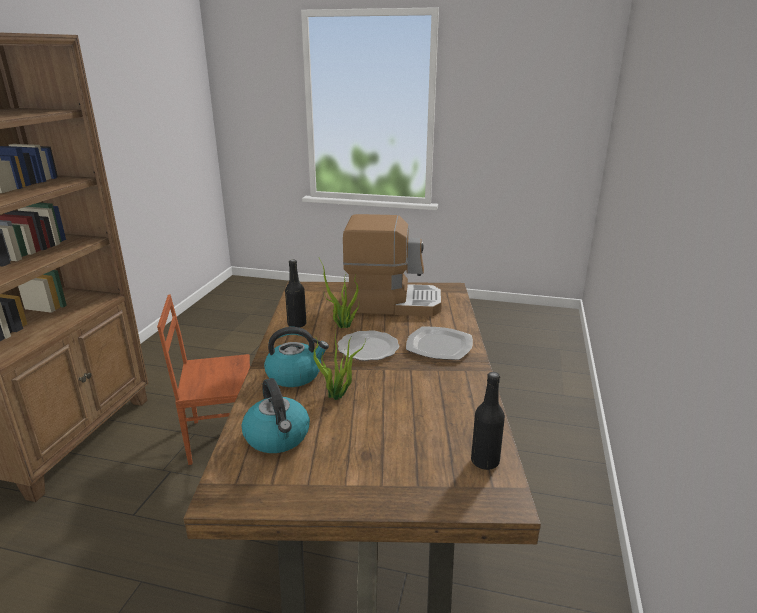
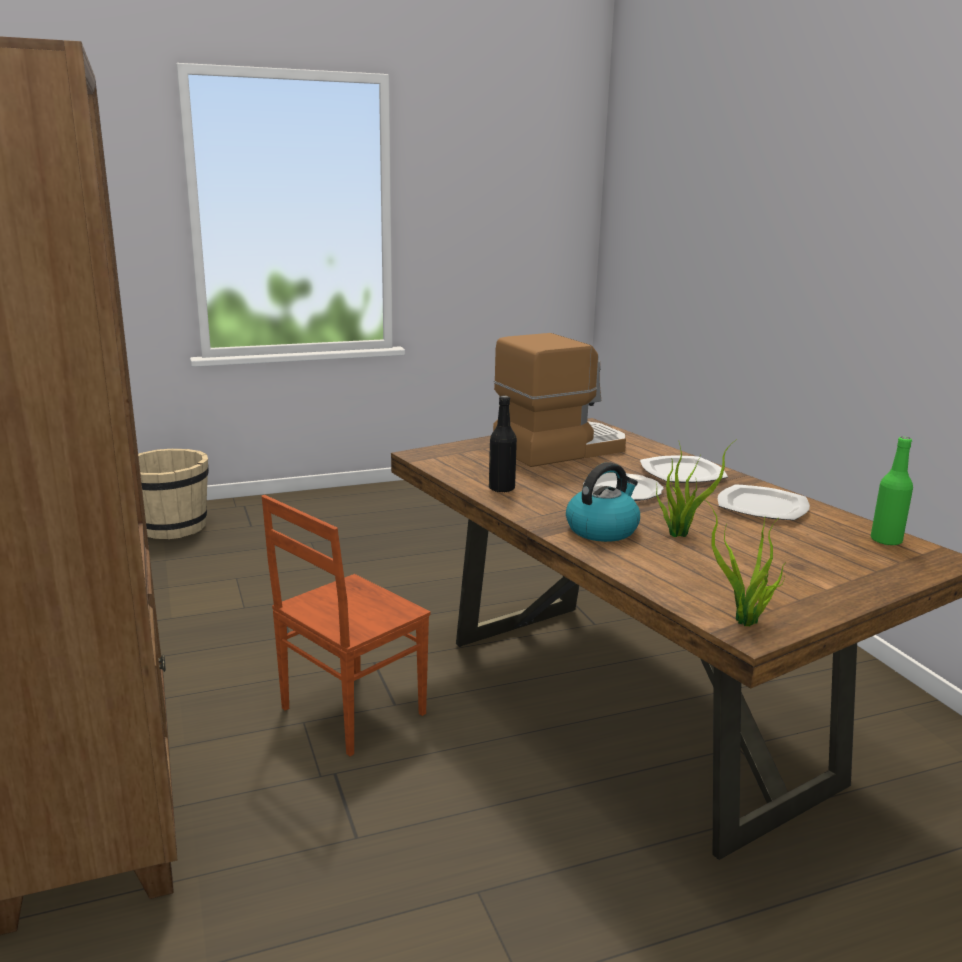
camera: 35 degrees left, 5 degrees down
(275, 295) = (172, 528): none -> beige bucket
(278, 437) = (699, 578): kettle -> none
(342, 326) = (554, 479): potted plant -> potted plant (744, 622)
(443, 393) = (761, 506): none -> plate
(485, 461) = (886, 540): black bottle -> green bottle

